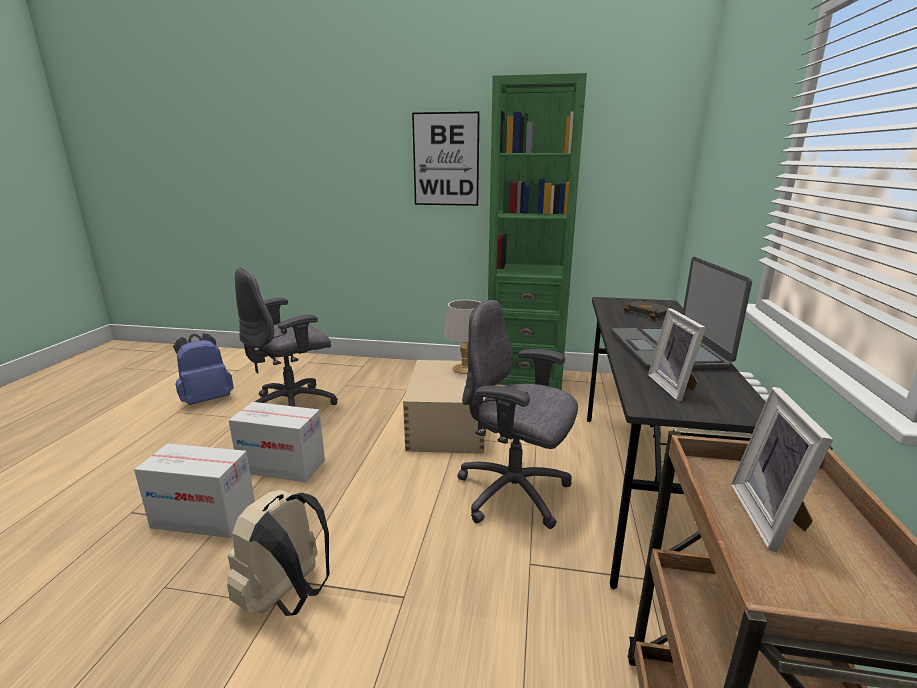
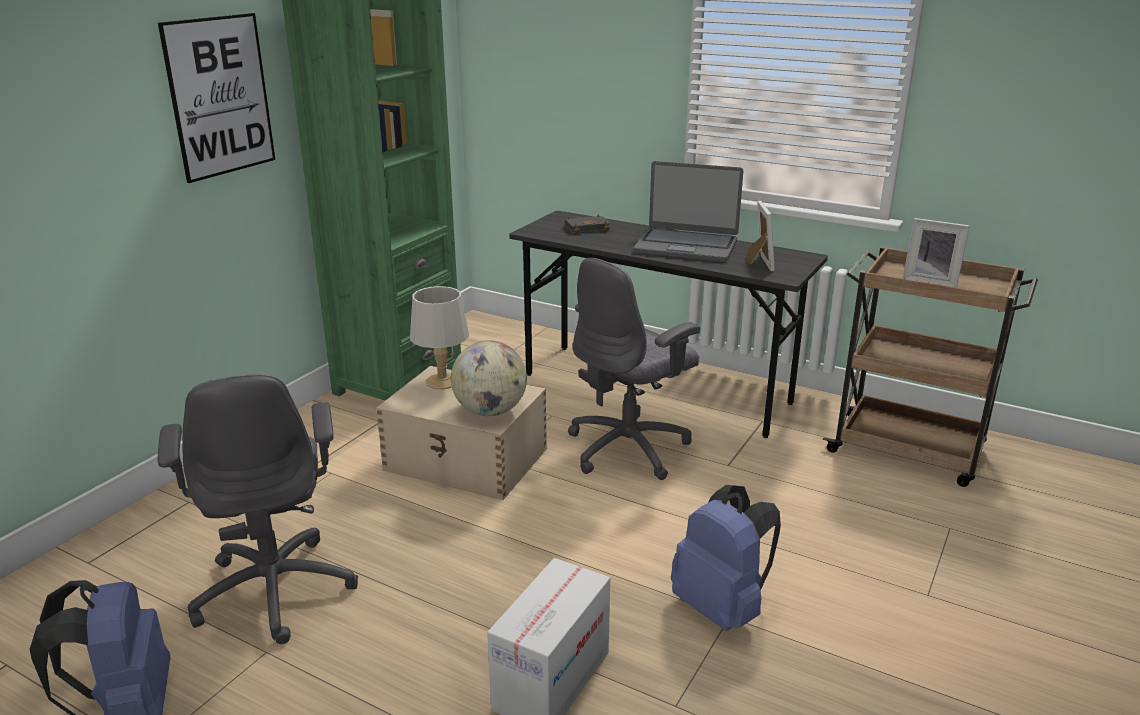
camera: 70 degrees left, 5 degrees up
(282, 466) = (467, 606): cardboard box -> none
(287, 597) = (722, 608): beige backpack -> blue backpack
(433, 391) = (490, 411): none -> globe
(674, 387) = (758, 263): picture frame -> picture frame turned 105 degrees counterclockwise

